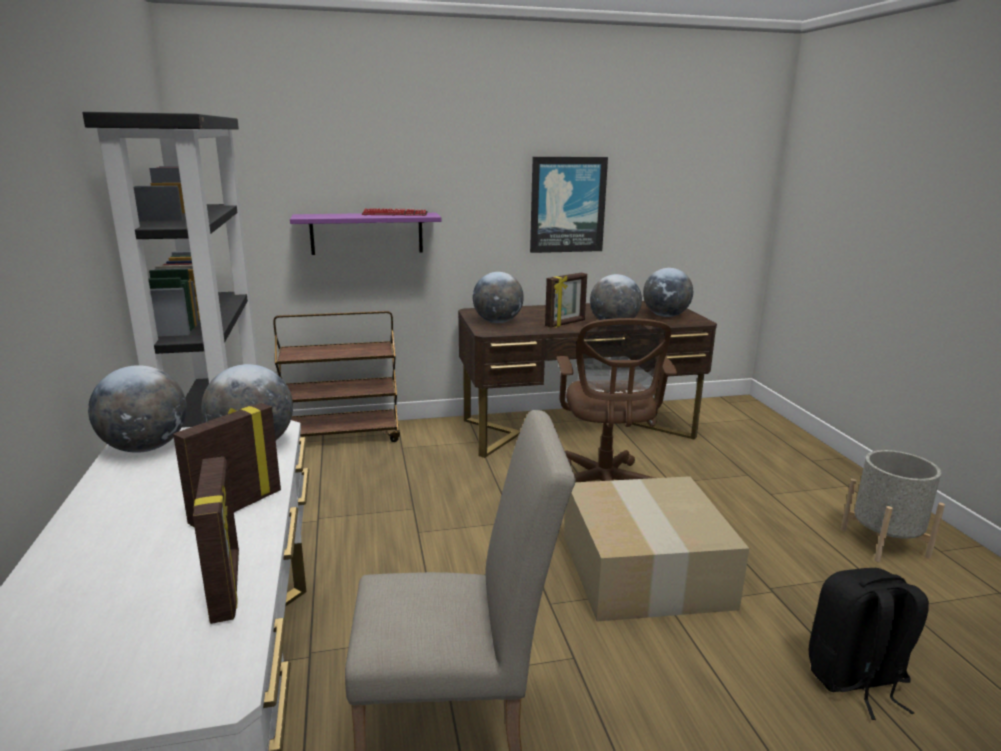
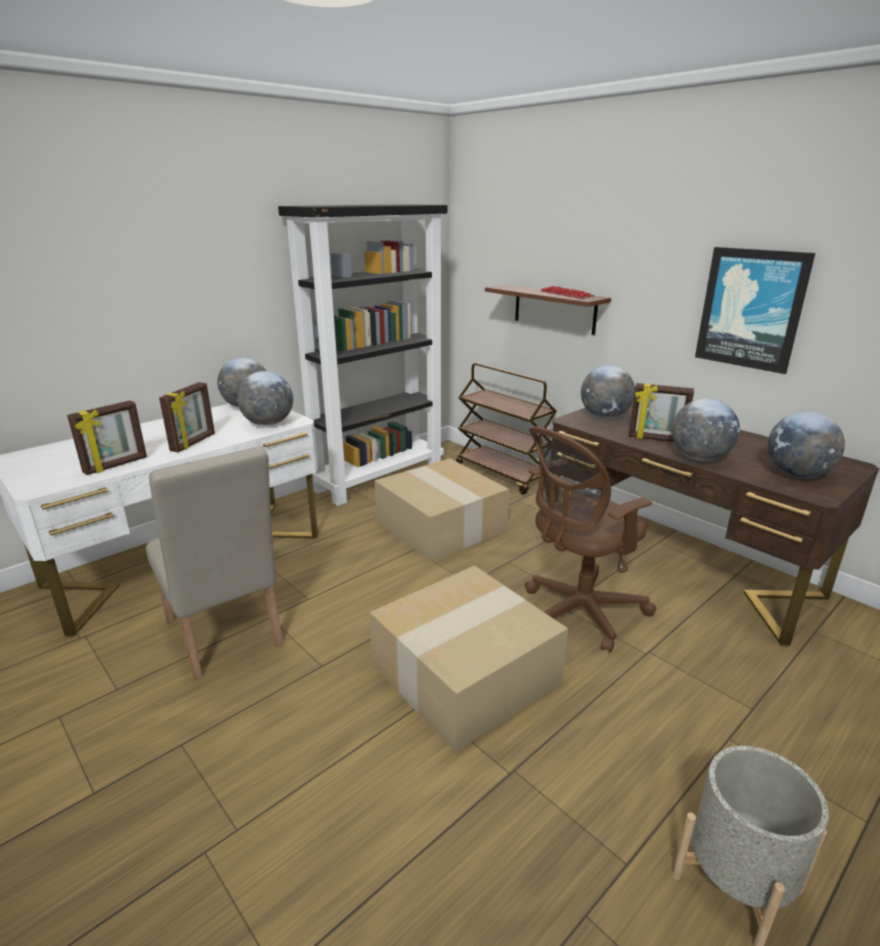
camera: 60 degrees right, 5 degrees up
(235, 507) = (194, 443): picture frame -> picture frame turned 105 degrees clockwise
(367, 233) = (554, 309): purple shelf -> brown shelf
(395, 500) = (443, 526): none -> cardboard box
(856, 680) = (403, 867): black backpack -> none

